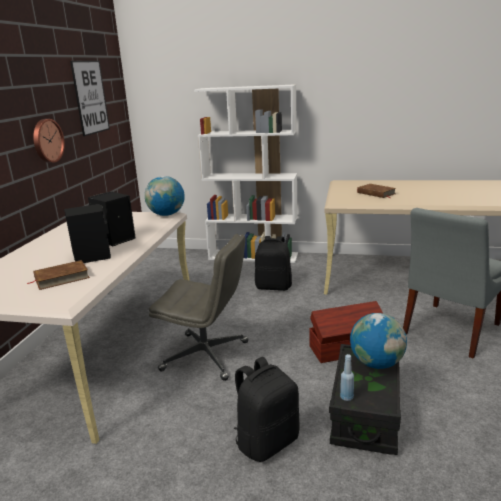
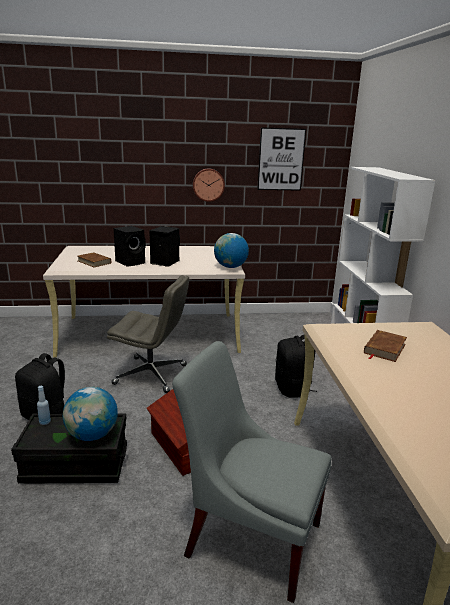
camera: 70 degrees right, 0 degrees up
(206, 356) = (151, 375): grey office chair -> grey office chair turned 75 degrees counterclockwise

